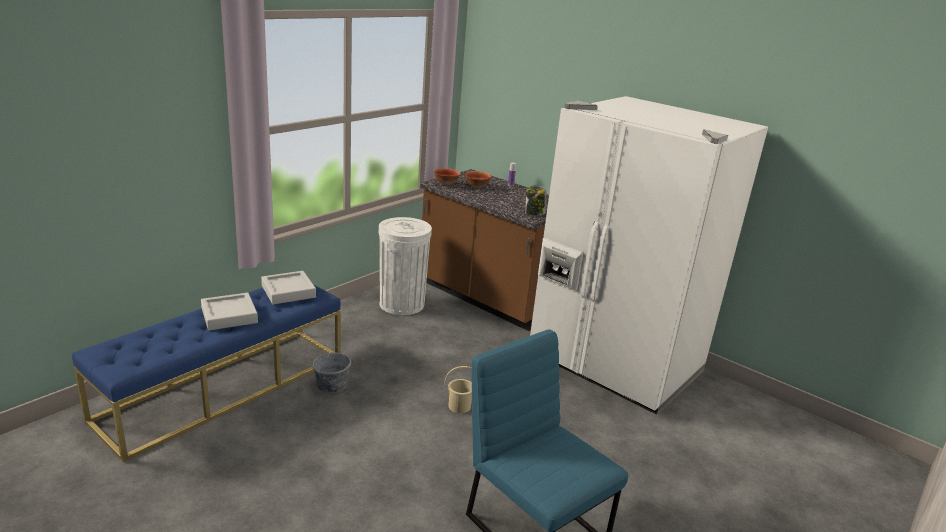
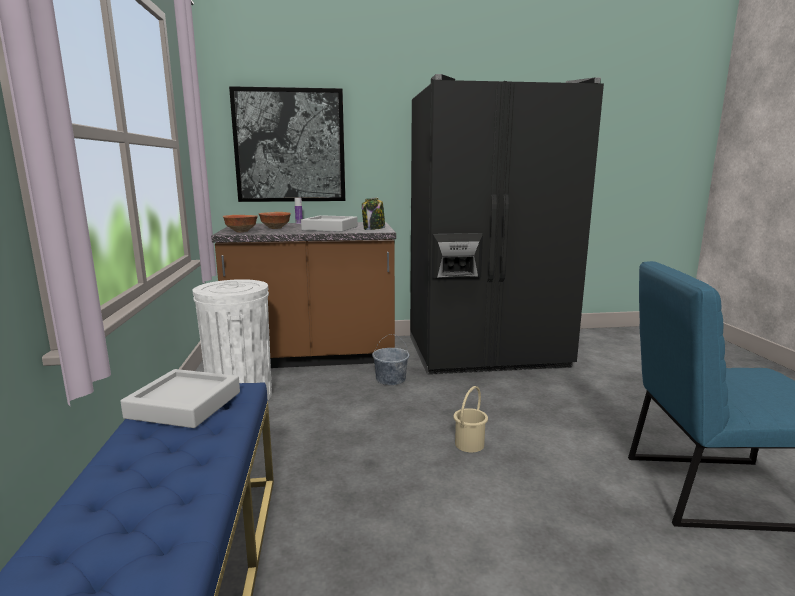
camera: 45 degrees left, 10 degrees down
(229, 315) = (149, 479): grey tray -> grey tray (330, 228)
(331, 385) = (318, 515): grey bucket -> grey bucket (390, 379)
(523, 116) = (290, 146): none -> picture
(615, 364) = (486, 353): white fridge -> black fridge

